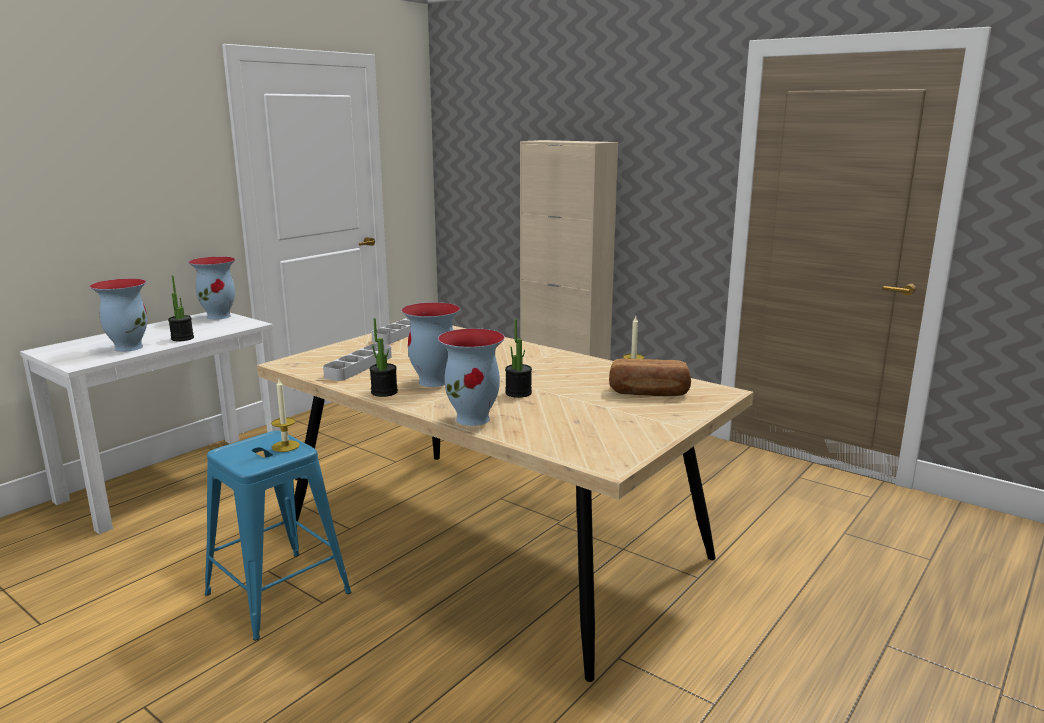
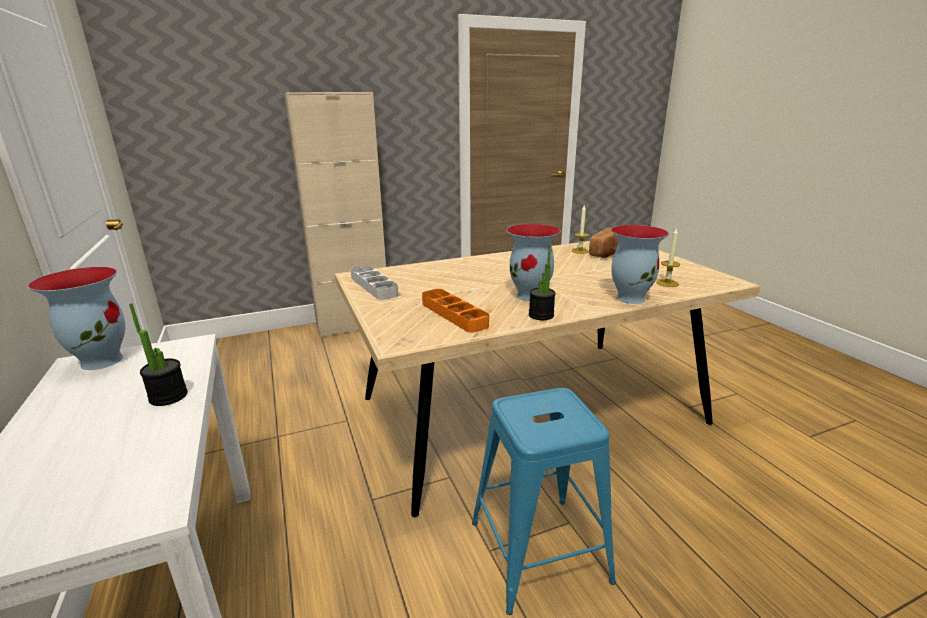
camera: 60 degrees left, 5 degrees up
(128, 347) = (131, 448): vase -> none
(285, 446) = (545, 401): candle -> candle (667, 283)
(359, 366) = (454, 314): grey tray -> orange tray
(518, 393) = (582, 278): potted plant -> none

